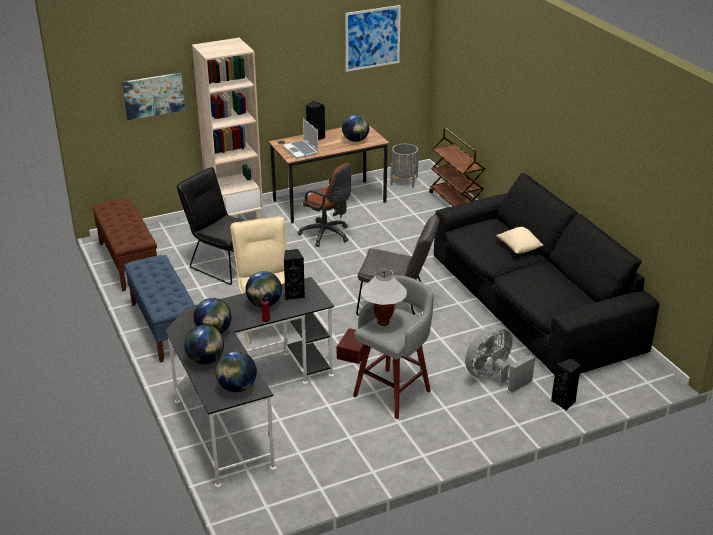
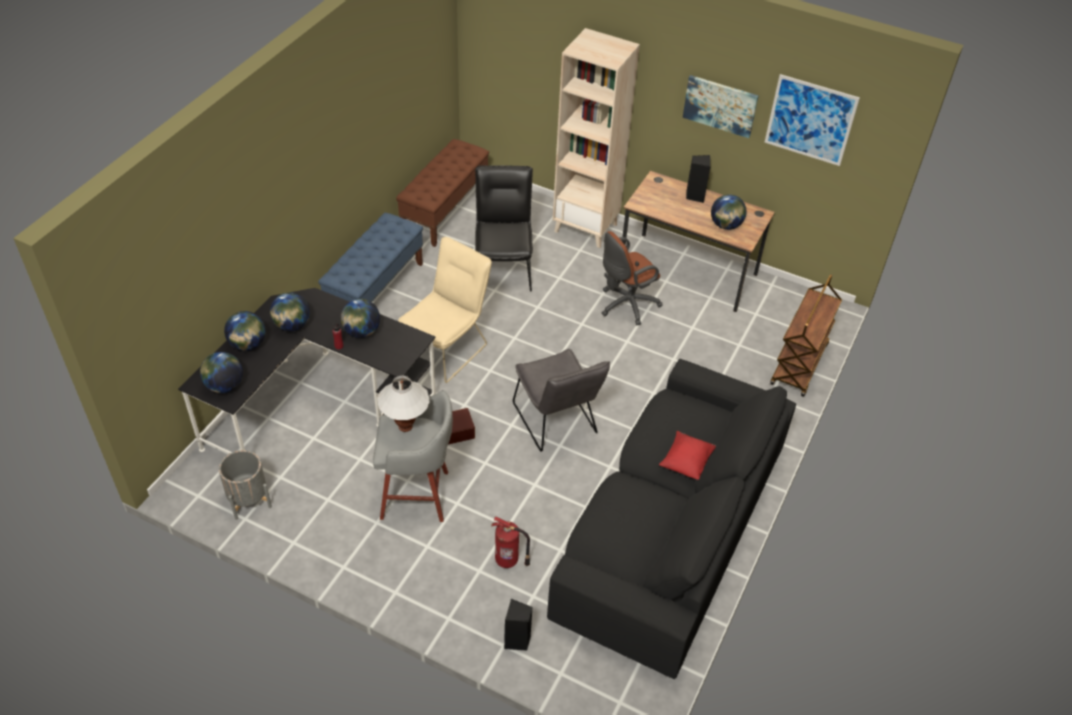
camera: 50 degrees right, 15 degrees up
(153, 95) = (538, 62): picture -> picture (720, 105)
(294, 294) = (395, 342): black speaker -> none
(301, 150) = (658, 201): laptop -> none
(327, 235) = (625, 305): brown office chair -> brown office chair turned 60 degrees clockwise
(404, 181) = (794, 302): grey planter -> grey planter (248, 499)
(494, 377) = (508, 560): grey fan -> fire extinguisher
(519, 248) = (686, 462): beige pillow -> red pillow

